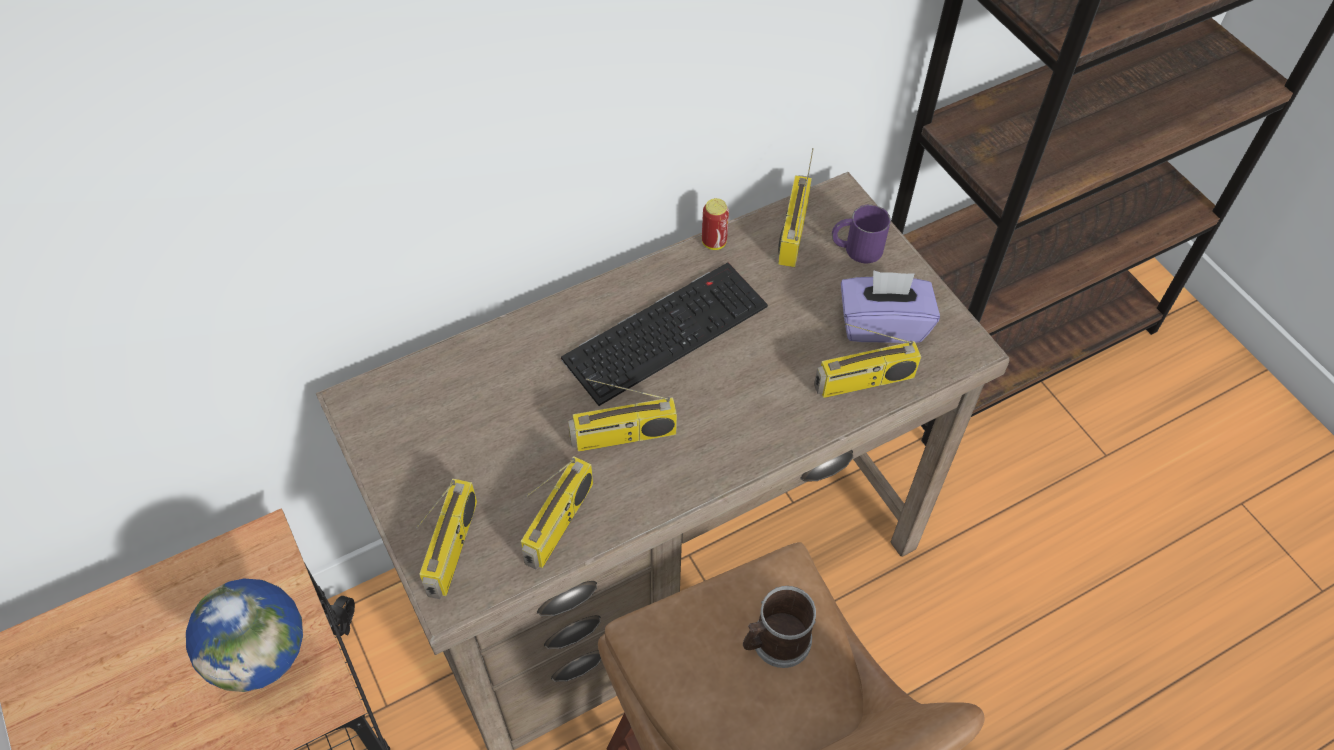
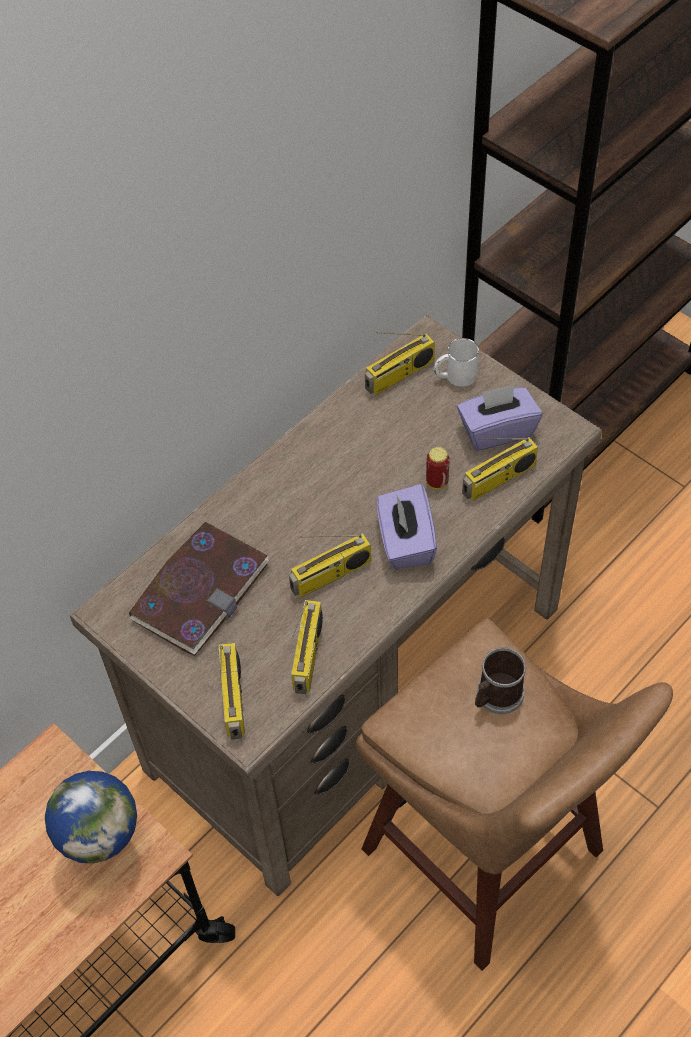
camera: 15 degrees left, 0 degrees up
(468, 409) = (200, 591): none -> book
(666, 329) = (331, 483): keyboard -> none
(714, 242) = (341, 402): can -> can (437, 482)
(725, 423) = (405, 542): none -> purple tissue box
(792, 230) = (399, 375): radio -> radio turned 120 degrees counterclockwise
(856, 248) = (455, 376): purple mug -> white mug

